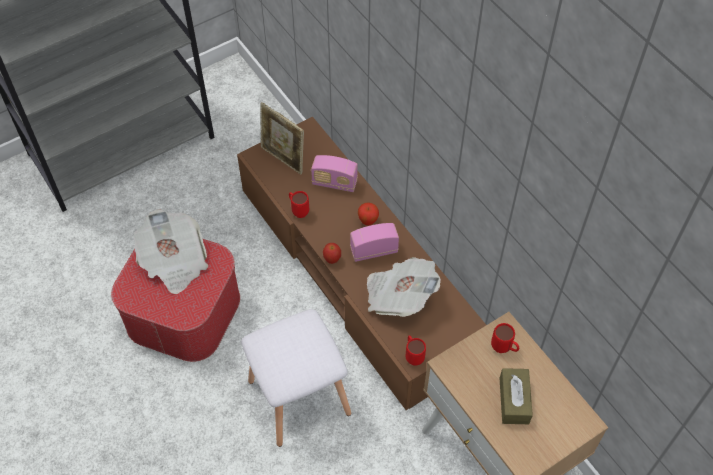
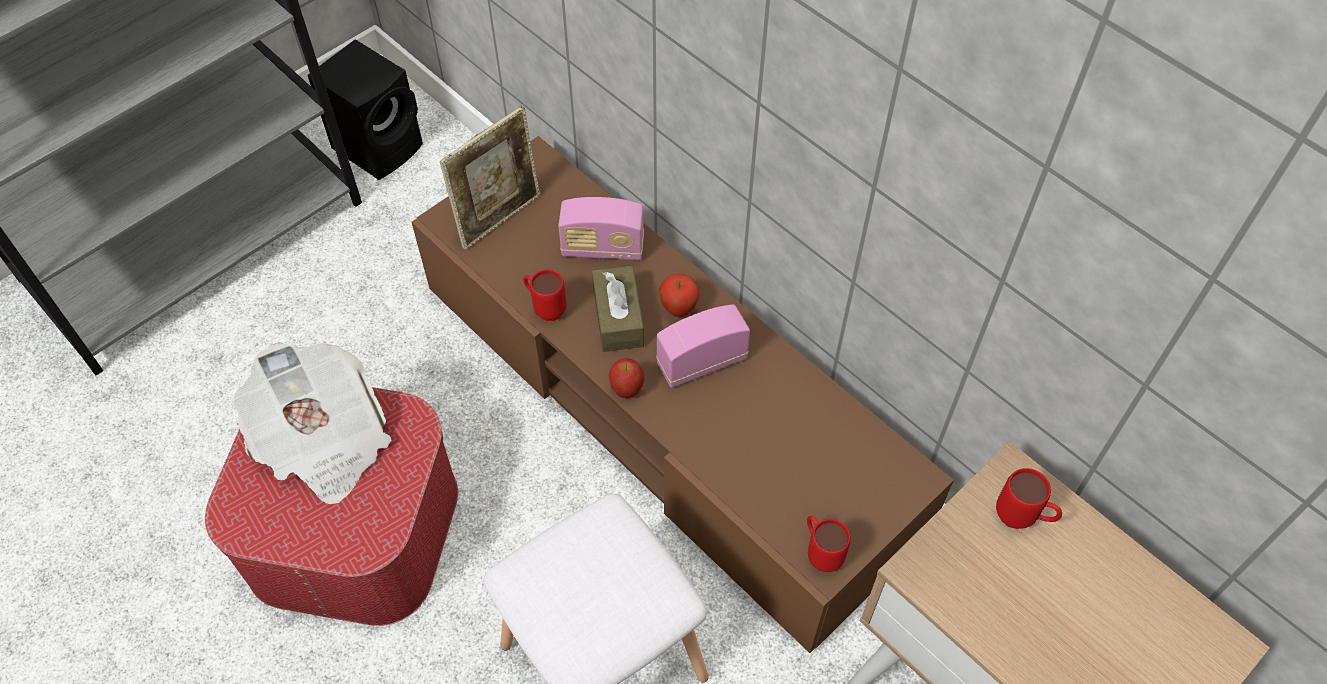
camera: 10 degrees left, 0 degrees up
(229, 106) = (380, 145): none -> black speaker
(283, 159) = (500, 218): picture frame -> picture frame turned 75 degrees counterclockwise
(399, 296) = (768, 441): newspaper -> none
(514, 400) = (1071, 623): brown tissue box -> brown tissue box (618, 318)

